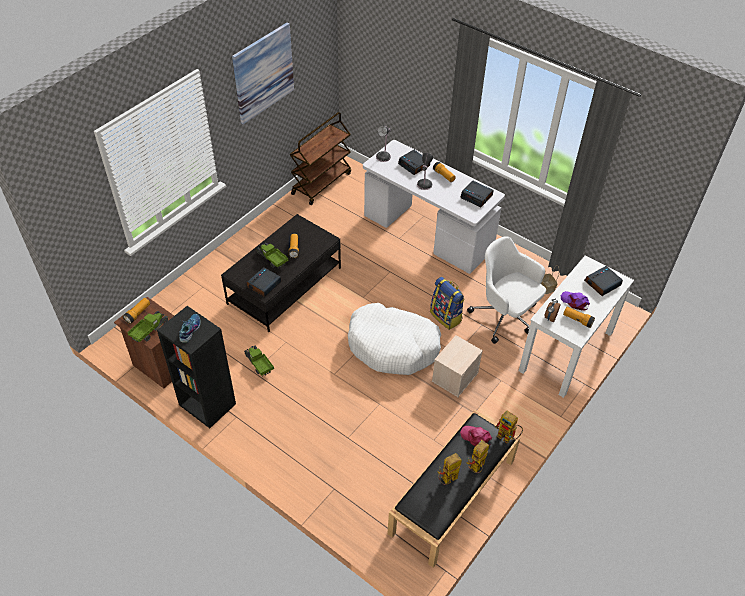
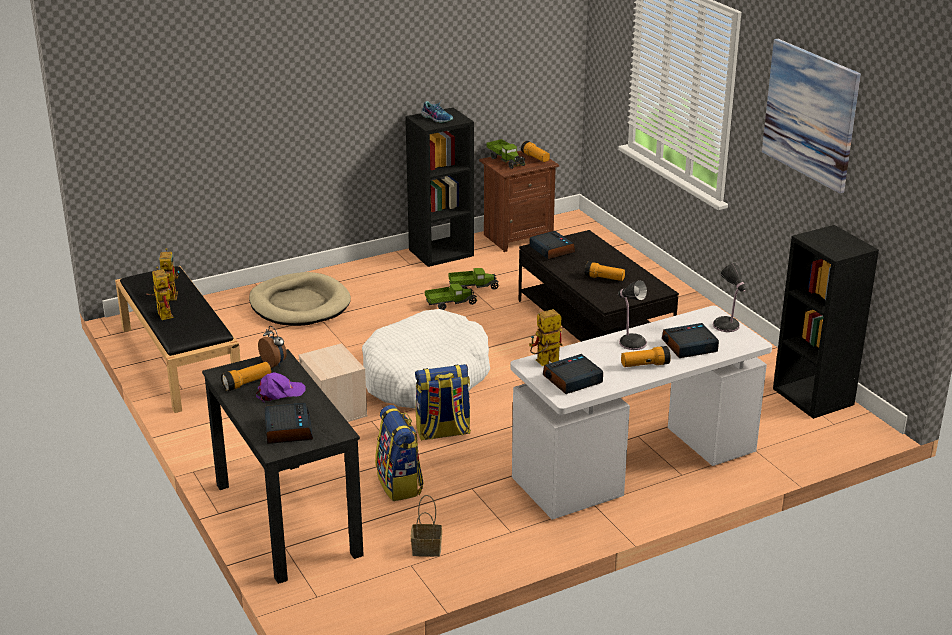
camera: 115 degrees right, 20 degrees down
(272, 259) = (594, 262): toy truck -> toy truck (450, 304)
(321, 183) = (814, 397): brown cart -> black bookcase
(334, 461) = (299, 304): none -> beige dog bed
(476, 437) = (198, 324): pink cap -> none
(505, 317) = (400, 484): white office chair -> backpack
(508, 437) = (174, 344): toy robot -> toy robot (544, 363)
(566, 351) = (287, 519): white desk -> black desk

